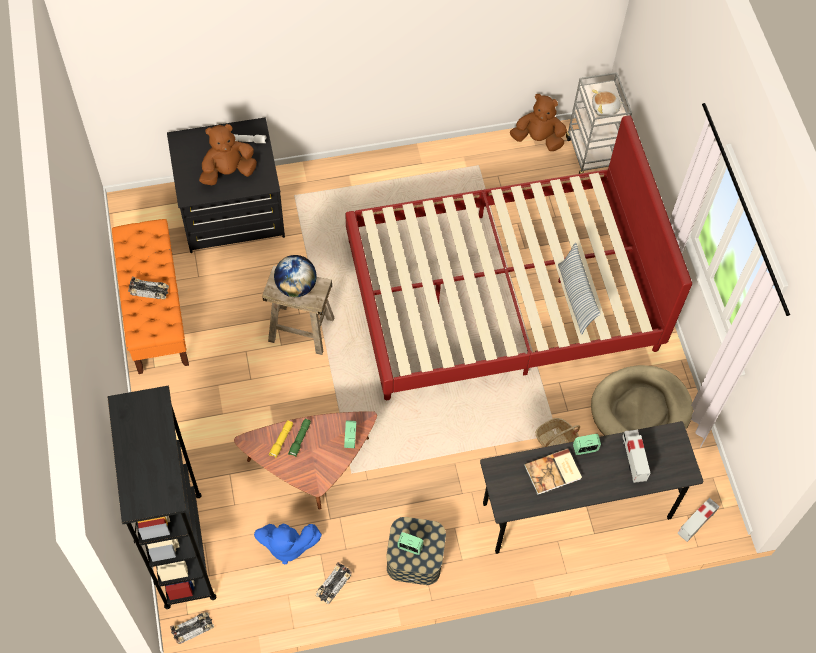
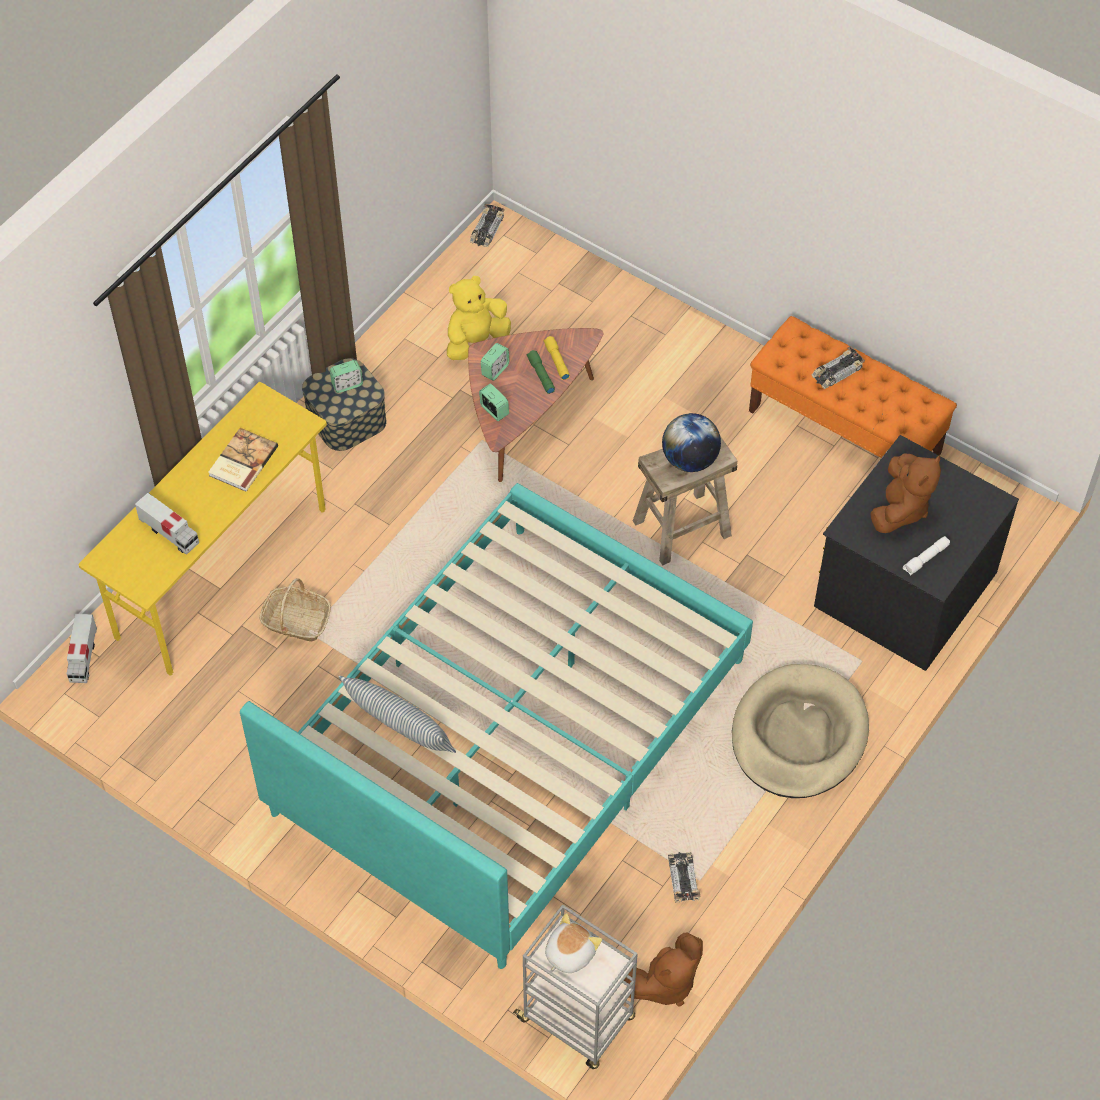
camera: 140 degrees right, 5 degrees down
(183, 549) = (564, 273): black bookcase -> none
(286, 545) = (476, 341): blue plush toy -> yellow plush toy
(333, 585) = (399, 344): toy car -> toy car (683, 878)
(502, 295) = (509, 735): red bed -> turquoise bed
(576, 512) = (222, 572): grey desk -> yellow desk
(585, 448) = (228, 506): alarm clock -> alarm clock (495, 370)
(640, 410) = (236, 728): beige dog bed -> beige dog bed (798, 735)

